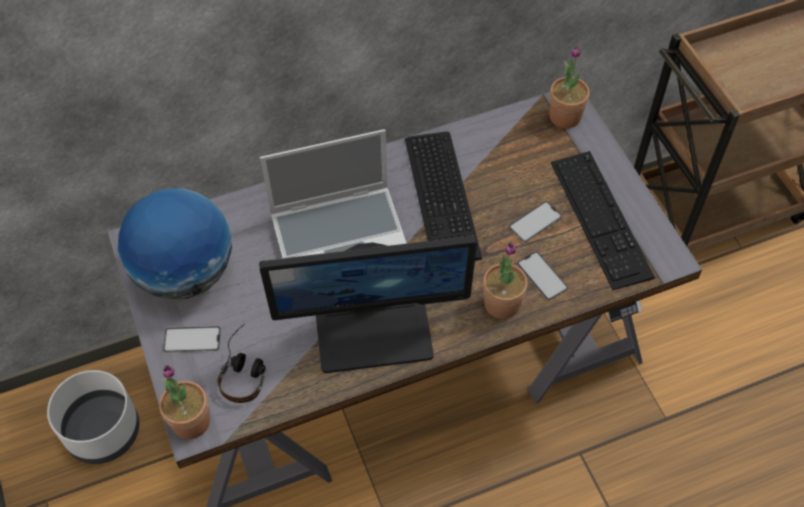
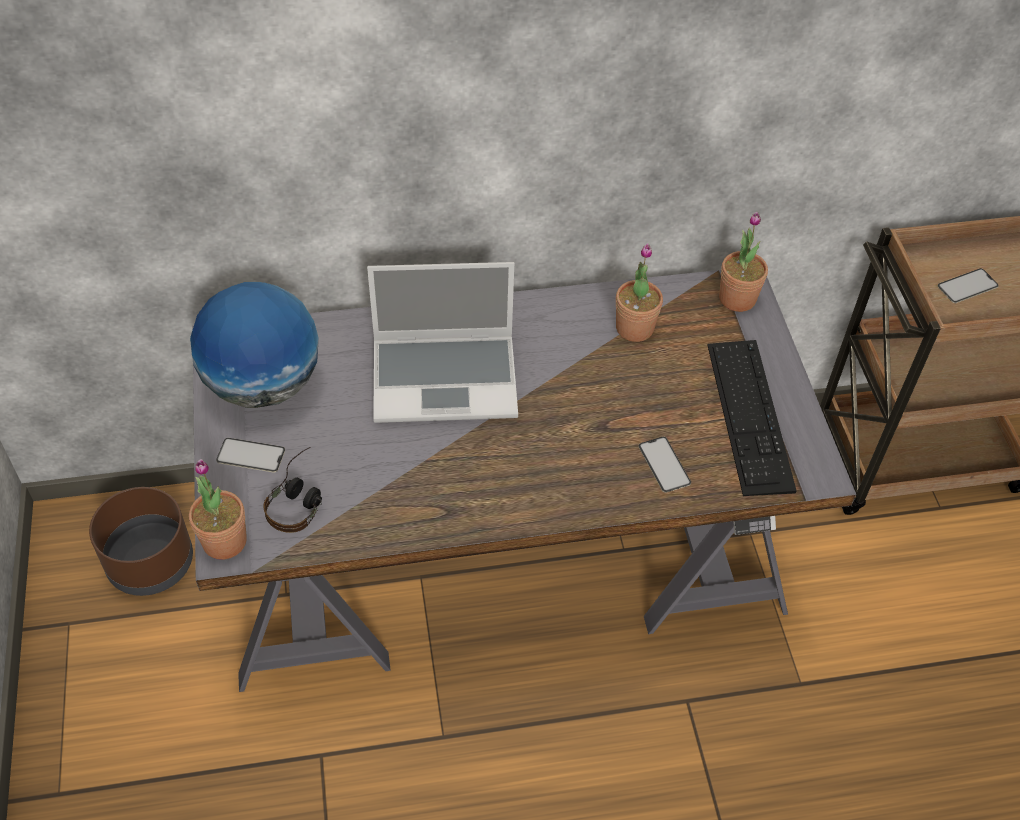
camera: 10 degrees right, 5 degrees down
(103, 430) = (150, 561): white planter -> brown planter
(374, 331) = (455, 487): monitor -> none
(444, 195) = (575, 357): keyboard -> none
(502, 304) = (609, 486): potted plant -> potted plant (634, 328)
(535, 222) = (672, 405): phone -> phone (967, 286)

